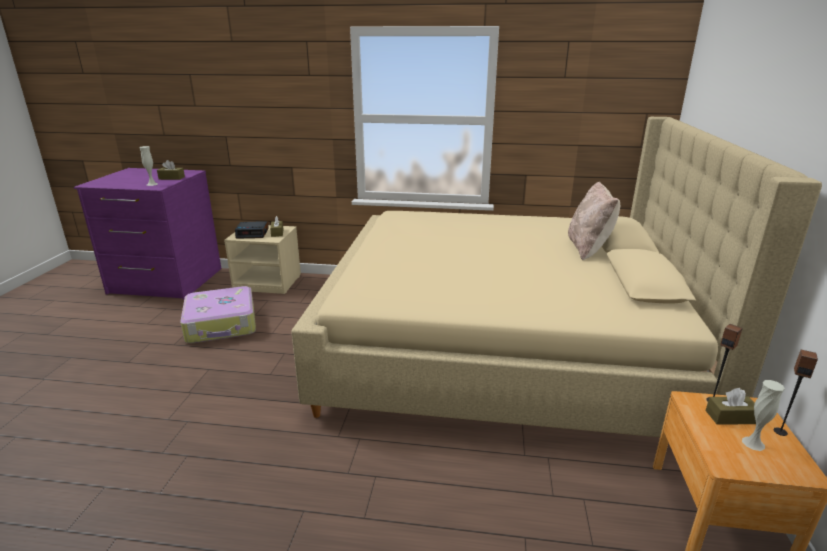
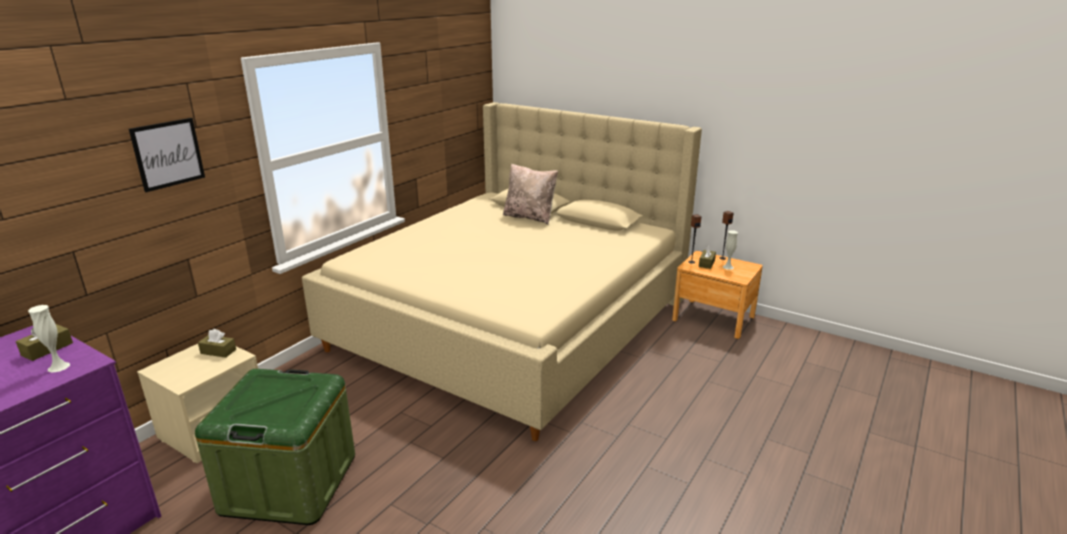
camera: 65 degrees left, 0 degrees up
(222, 324) = (289, 483): suitcase -> green storage box
(253, 233) = (191, 369): alarm clock -> none
(285, 89) = (168, 154): none -> picture

